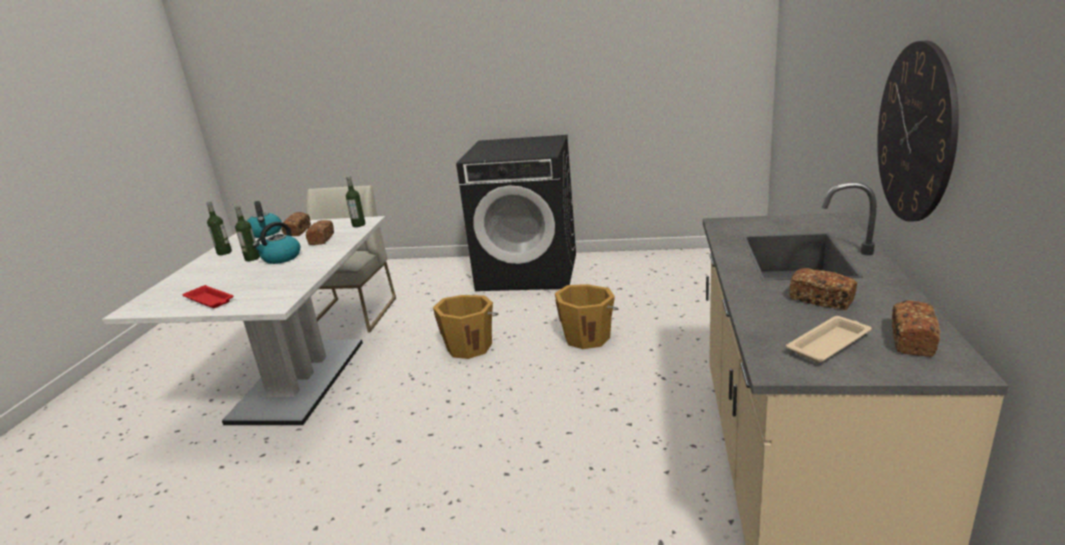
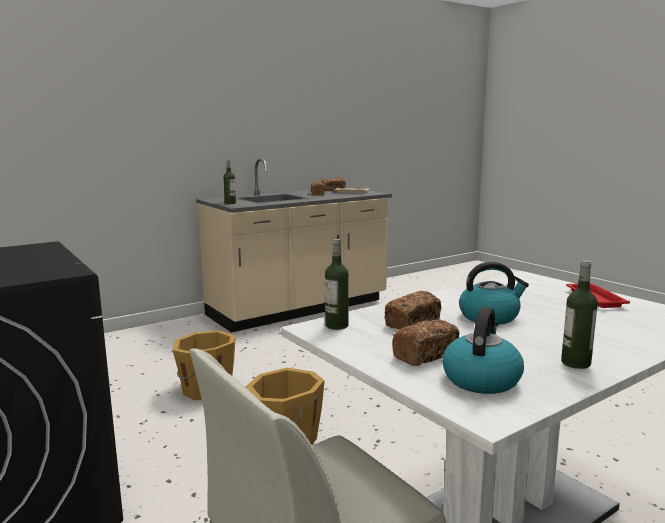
camera: 135 degrees left, 10 degrees down
(252, 258) = (529, 332): bottle -> bottle (230, 203)
(915, 133) = (260, 133): wall clock -> none

